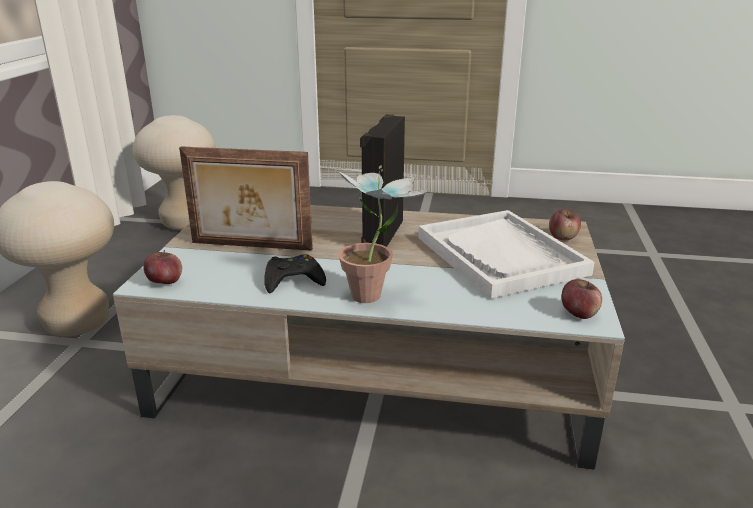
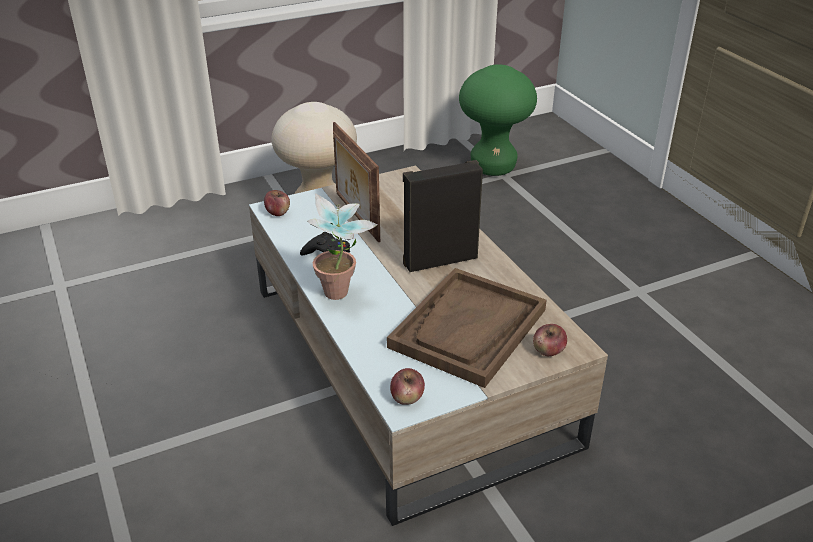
camera: 55 degrees right, 10 degrees up
(185, 223) = (493, 167): beige stool -> green stool
(500, 255) = (468, 329): white tray -> brown tray

